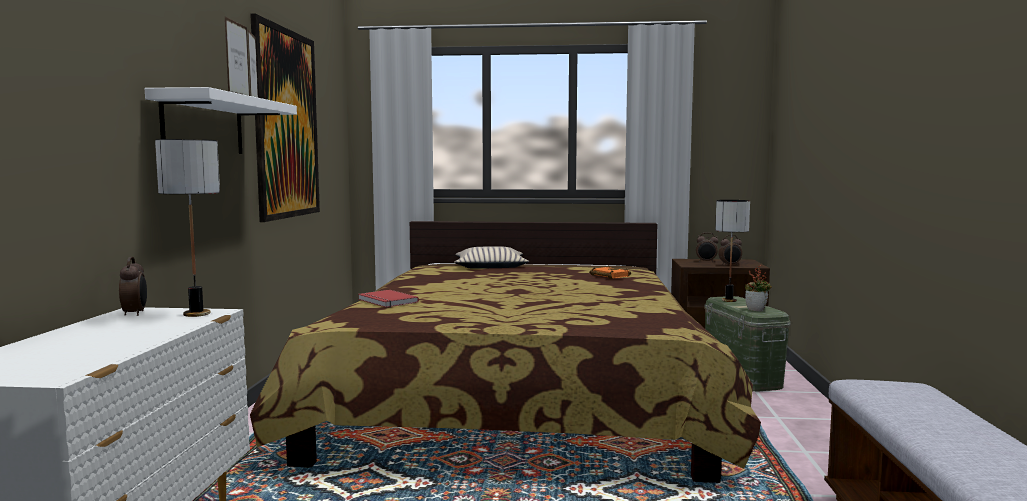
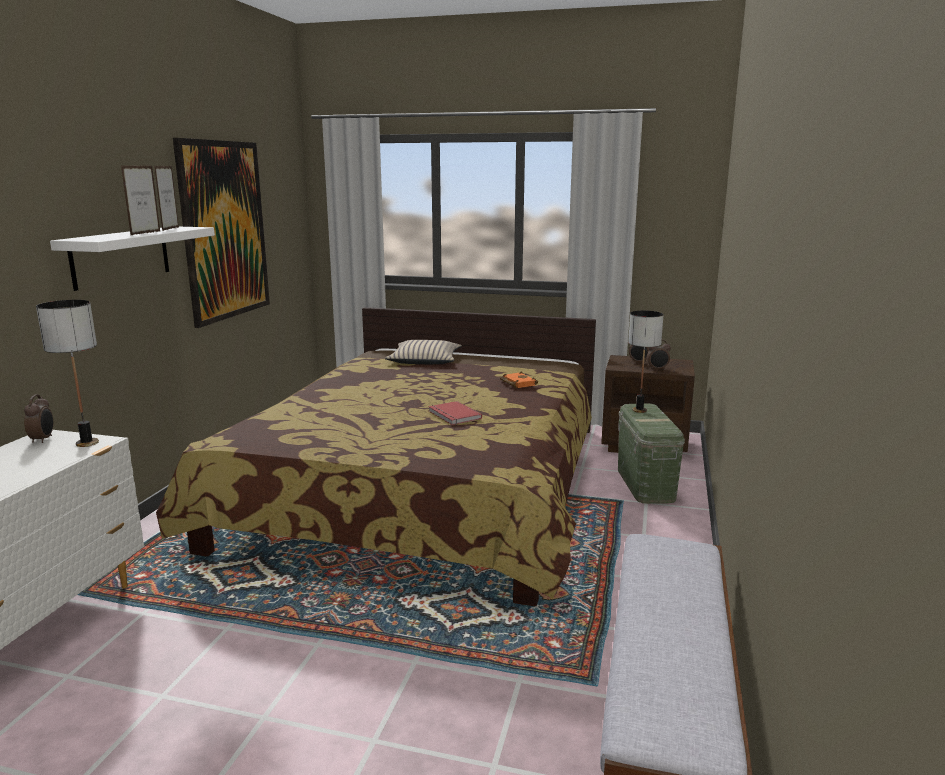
camera: 10 degrees right, 10 degrees up
(386, 301) = (286, 412): red book -> red book (453, 415)
(757, 310) = (654, 426): potted plant -> none

